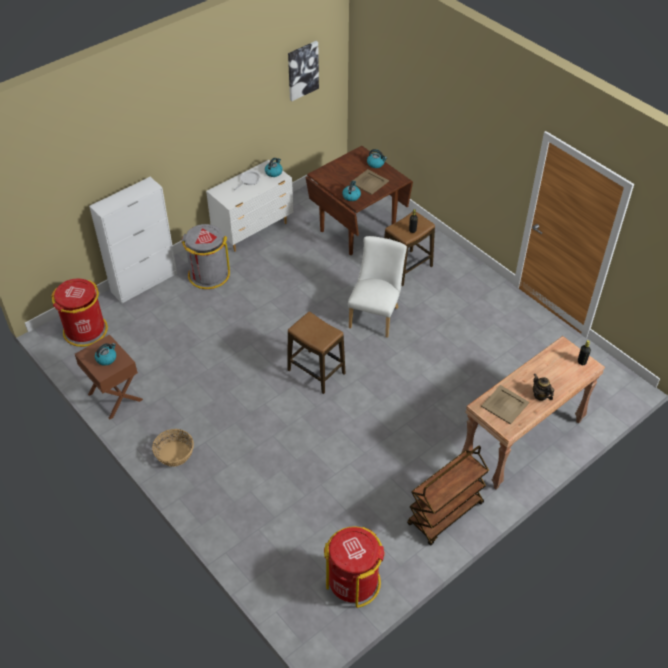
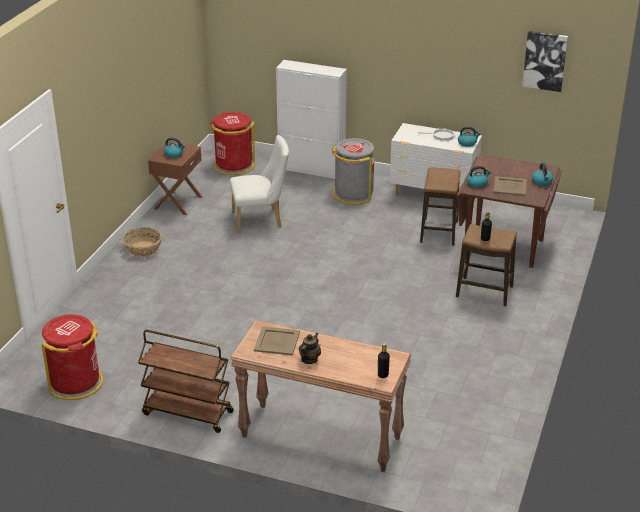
camera: 60 degrees right, 15 degrees down
(316, 372) = (294, 285): stool -> stool (438, 232)
(376, 315) = (400, 294): white chair -> white chair (261, 220)

